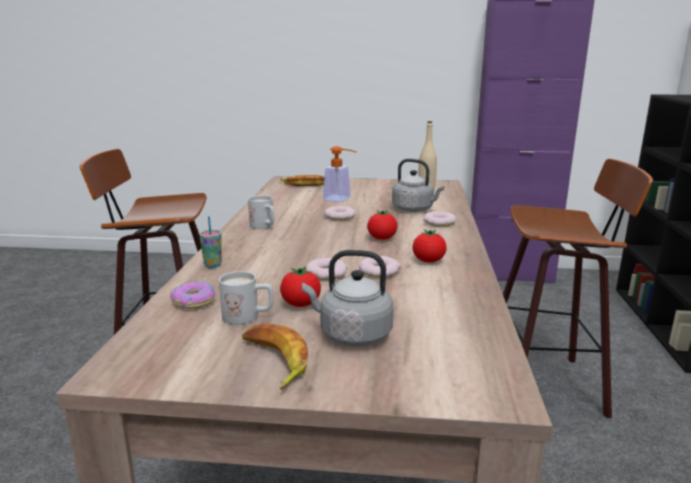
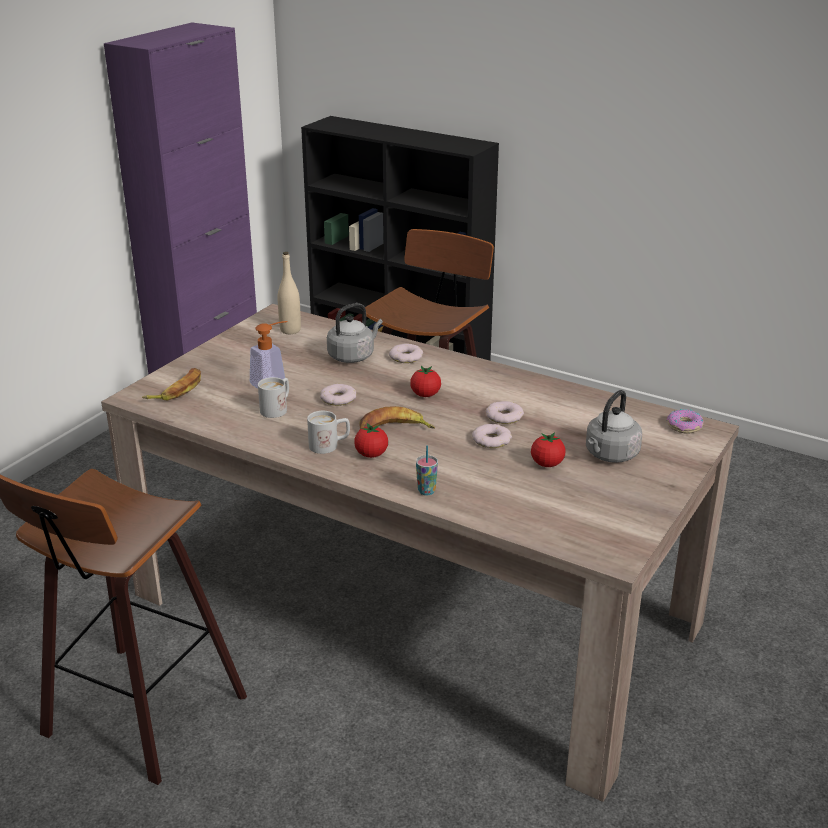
camera: 65 degrees left, 10 degrees up
(194, 301) = (508, 511): donut -> donut (684, 426)
(248, 316) = (555, 490): white mug -> white mug (277, 408)
(273, 361) = (632, 491): banana -> banana (394, 428)
(428, 261) = (498, 390): tomato -> tomato (371, 454)

